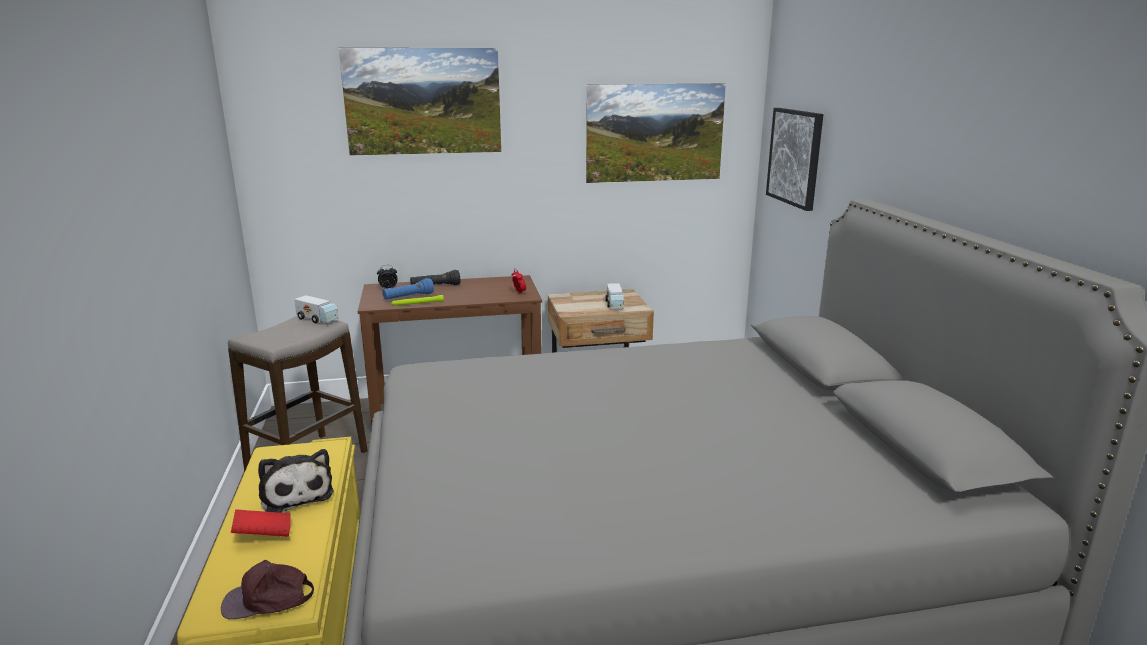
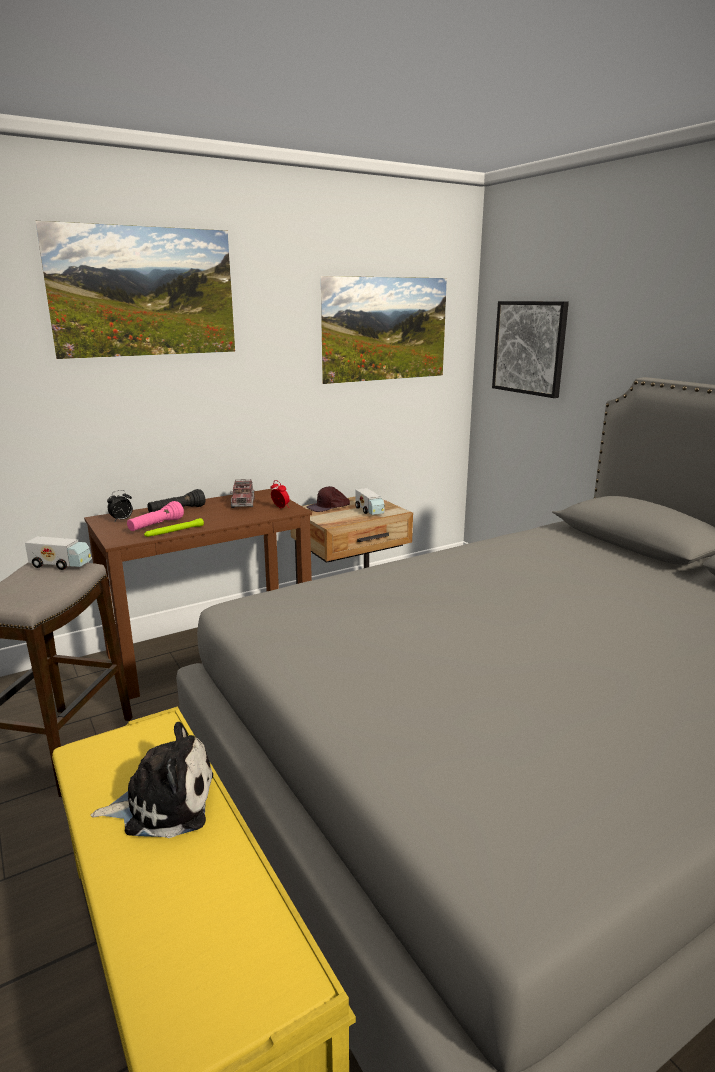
camera: 20 degrees left, 0 degrees up
(263, 536) = (164, 880): red book -> none
(268, 599) = (249, 984): brown cap -> brown cap (328, 507)
(296, 494) = (164, 803): plush toy -> plush toy turned 45 degrees counterclockwise
(408, 297) = (156, 526): blue flashlight -> pink flashlight
(494, 285) = (243, 502): none -> toy truck

